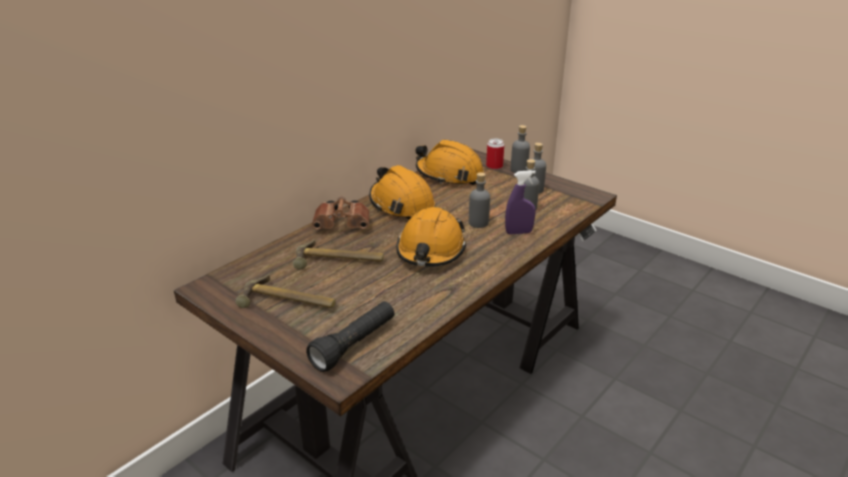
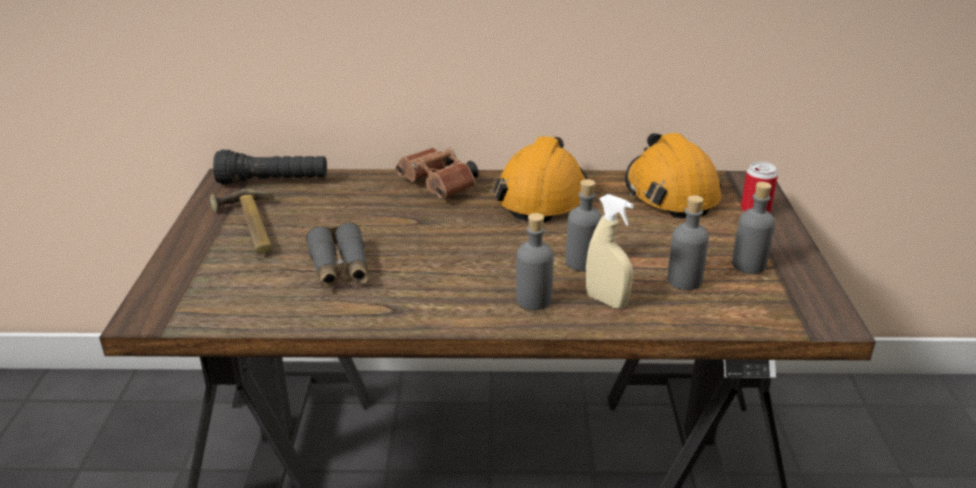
camera: 50 degrees right, 0 degrees up
(338, 261) = (362, 218): hammer -> none
(354, 345) = (210, 299): black flashlight -> black flashlight (273, 182)
(384, 289) = (340, 268): none -> grey binoculars
(431, 251) = (463, 260): orange hard hat -> none
(518, 232) = (606, 301): purple spray bottle -> beige spray bottle
(519, 170) = (783, 231): grey bottle -> grey bottle (533, 300)

